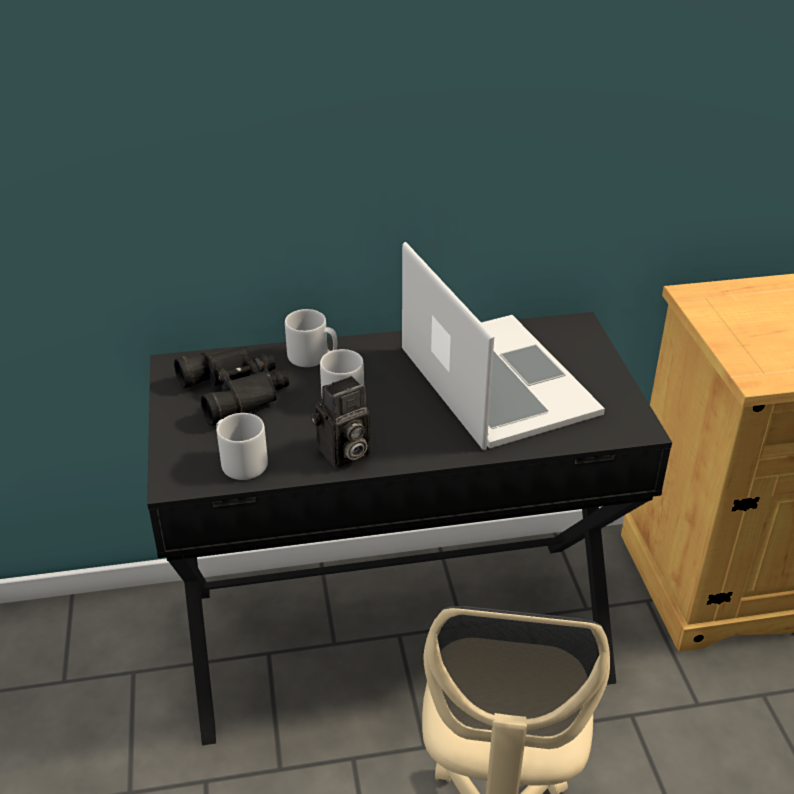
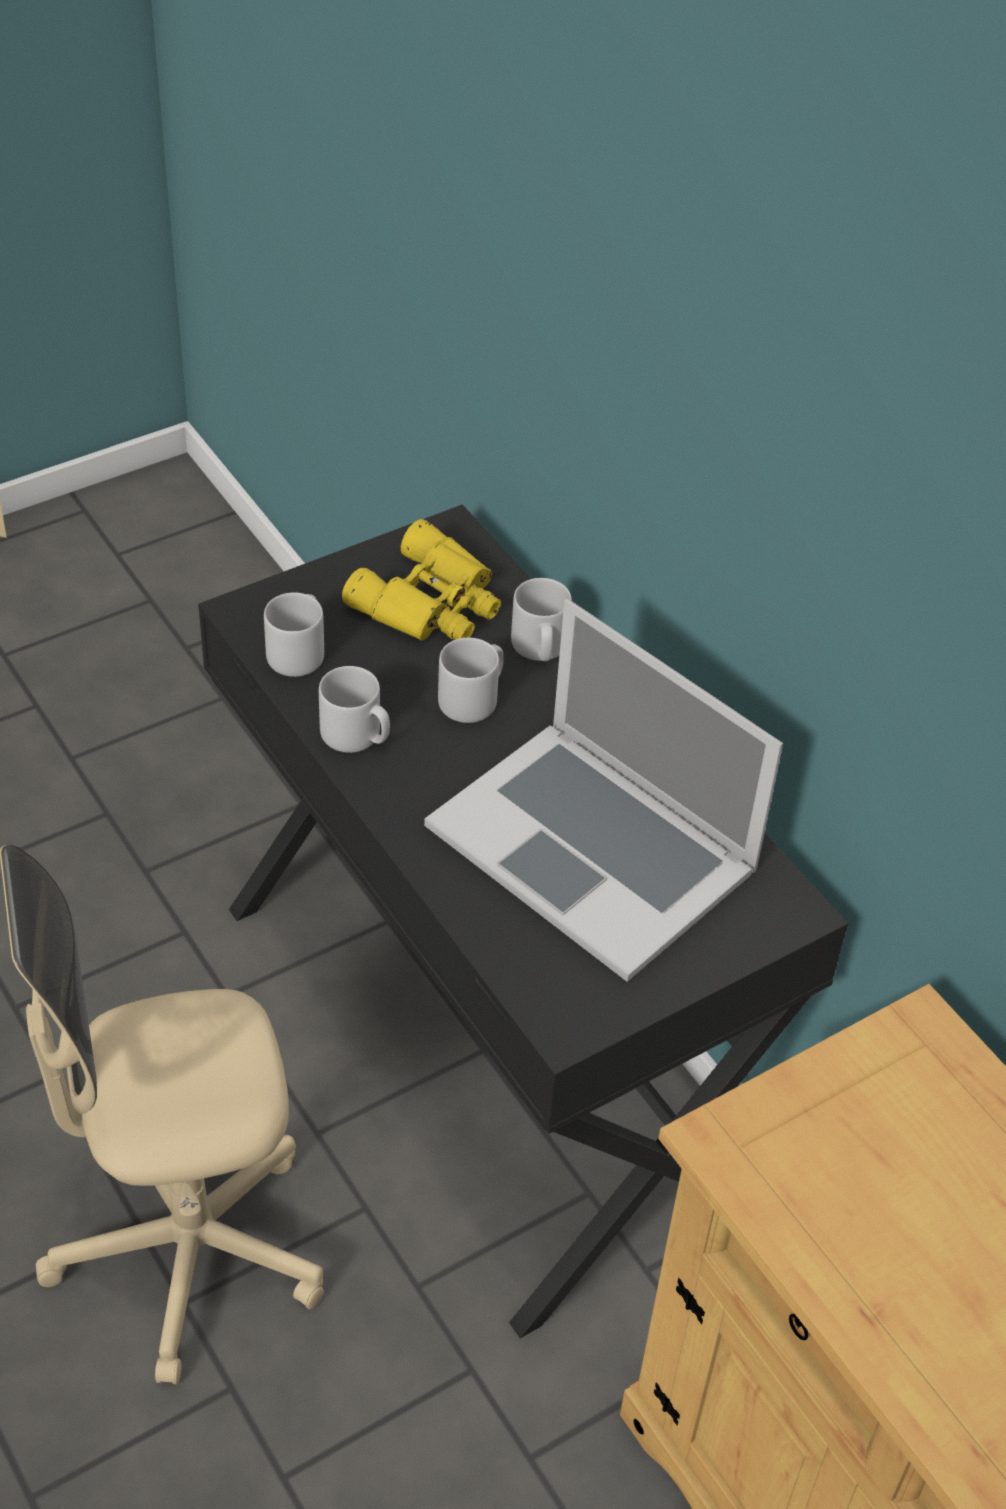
camera: 65 degrees right, 10 degrees up
(238, 390) = (432, 603): black binoculars -> yellow binoculars
(343, 454) = (356, 736): camera -> grey mug
(496, 381) = (592, 846): laptop -> laptop turned 90 degrees clockwise

